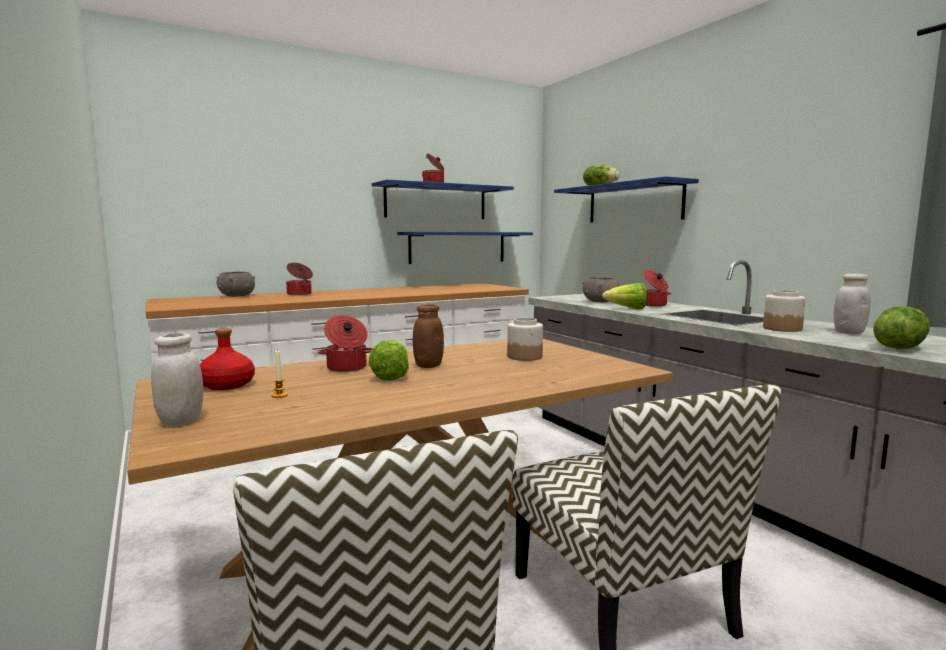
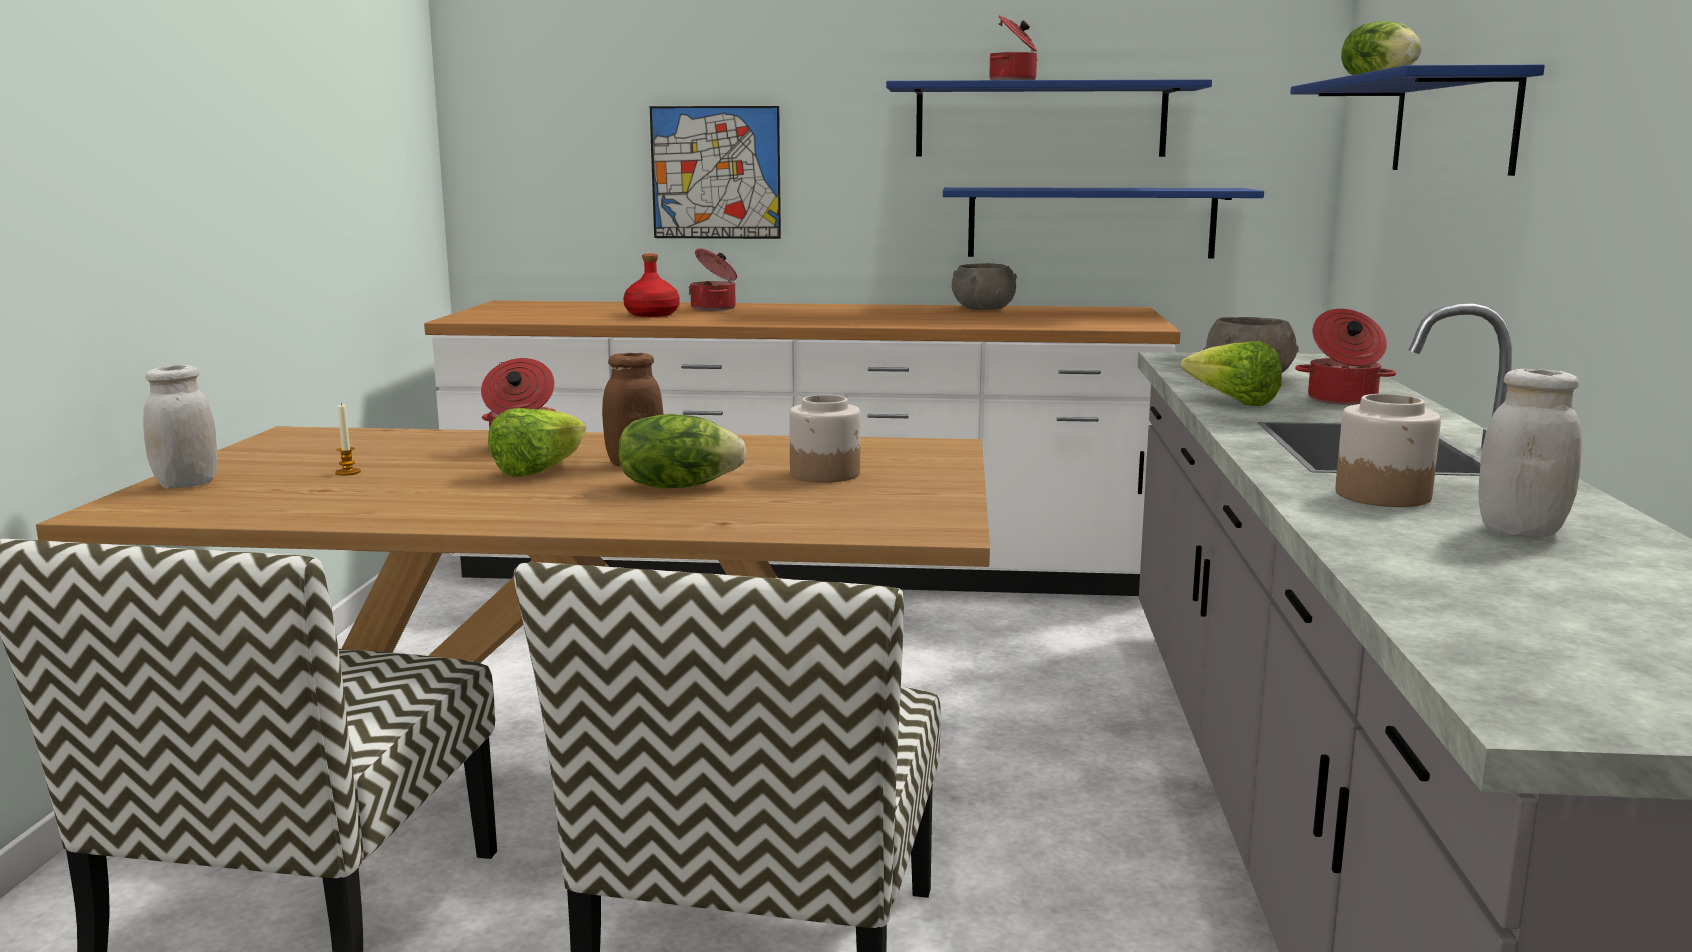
camera: 35 degrees right, 5 degrees up
(226, 385) = (335, 448): red bottle -> red bottle (651, 314)
(236, 296) = (616, 304): grey bowl -> grey bowl (983, 309)
(284, 224) = (716, 173): none -> picture
(898, 347) = (1455, 581): lettuce -> lettuce (678, 486)

